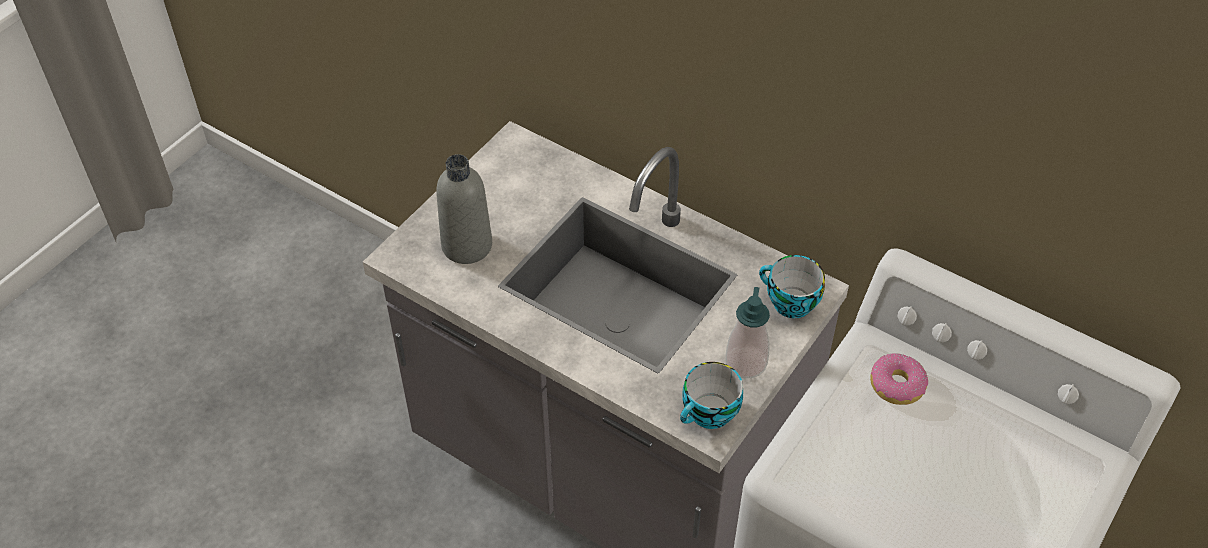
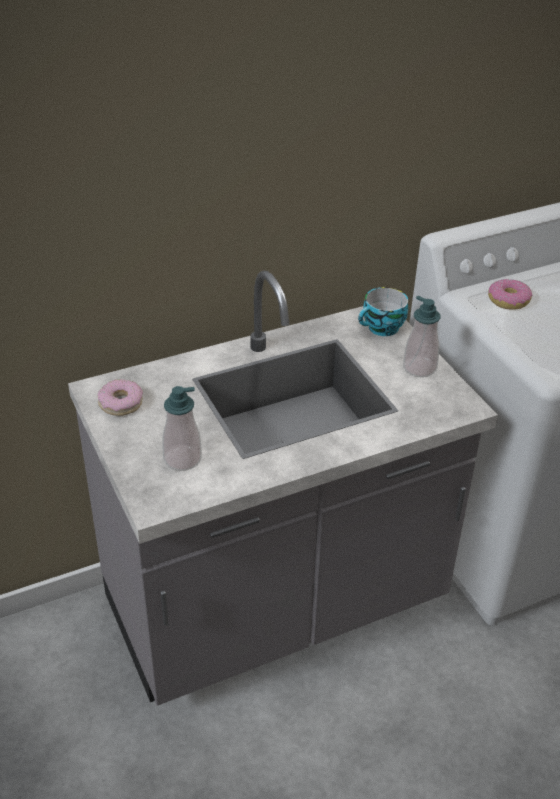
camera: 60 degrees left, 10 degrees down
(467, 246) = (182, 459): grey bottle -> soap dispenser
(509, 168) = (120, 403): none -> donut
(709, 415) = (453, 402): cup -> none

